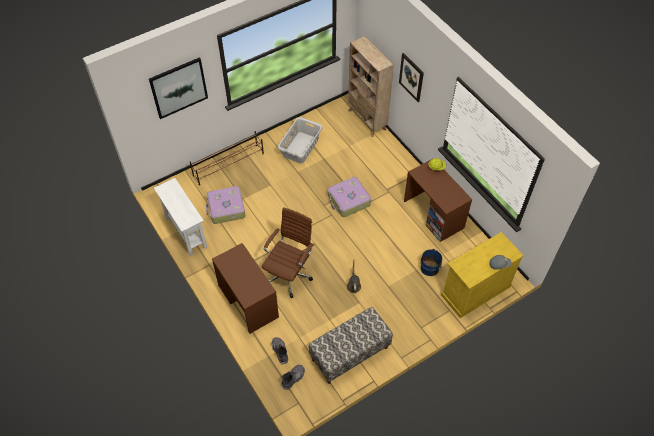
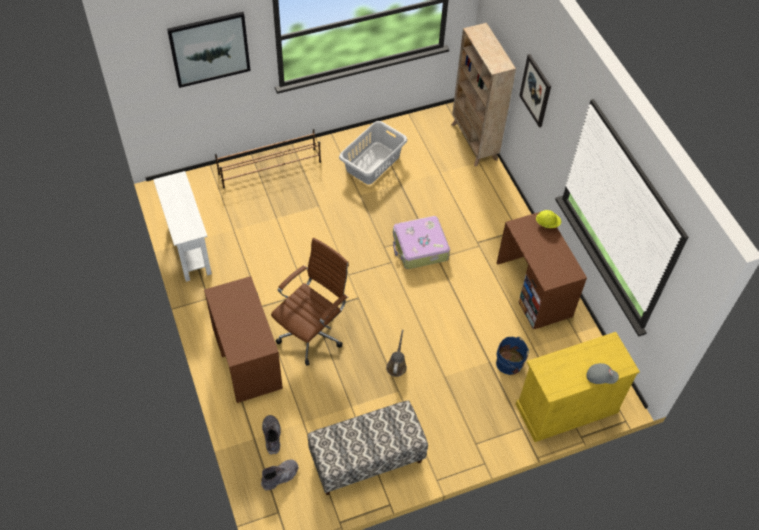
camera: 10 degrees right, 0 degrees up
(226, 209) = (250, 227): suitcase -> none

